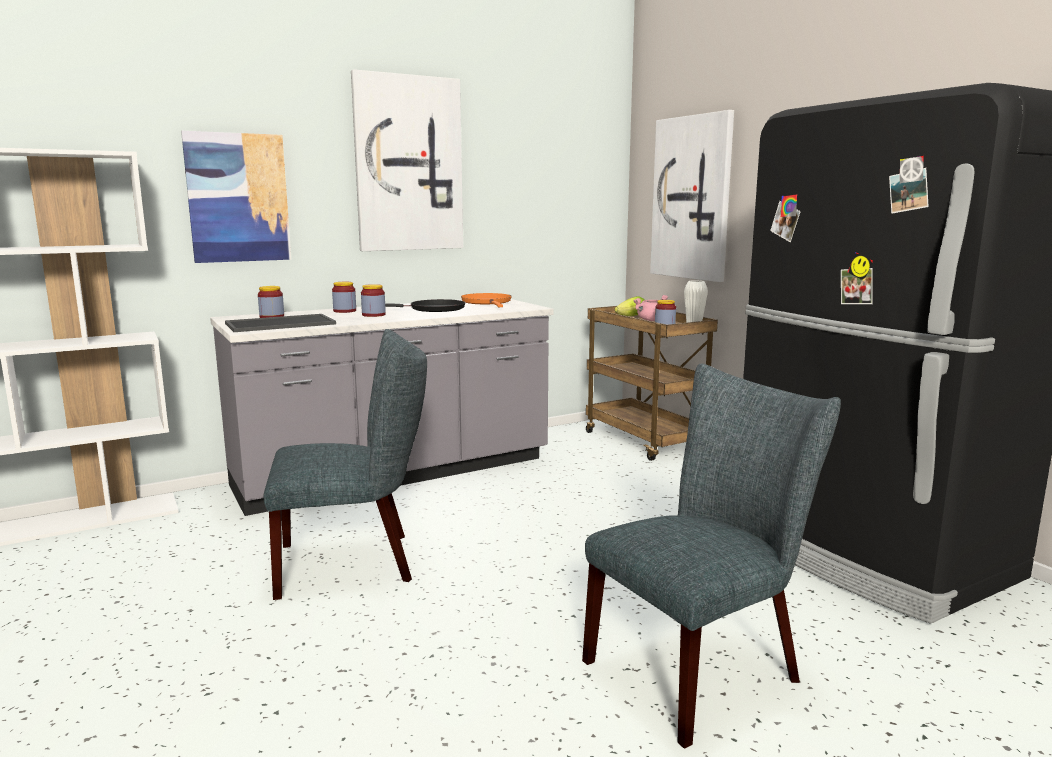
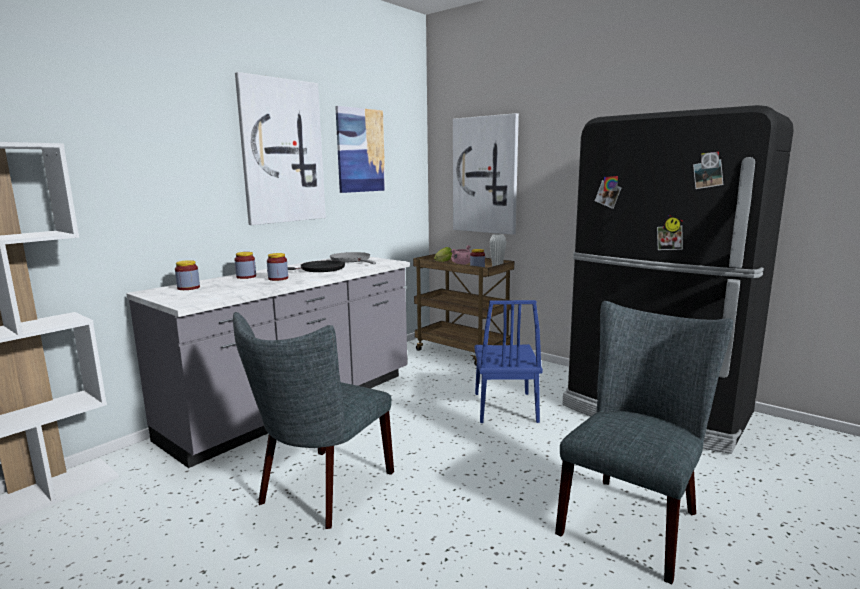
camera: 20 degrees left, 0 degrees up
(238, 198) = (145, 183): picture -> picture (360, 150)
(281, 323) = (209, 294): tray -> none
(355, 562) = (321, 491): grey chair -> grey chair turned 150 degrees clockwise
(487, 302) = (352, 260): orange frying pan -> grey frying pan
(645, 512) = (505, 407): none -> blue chair

